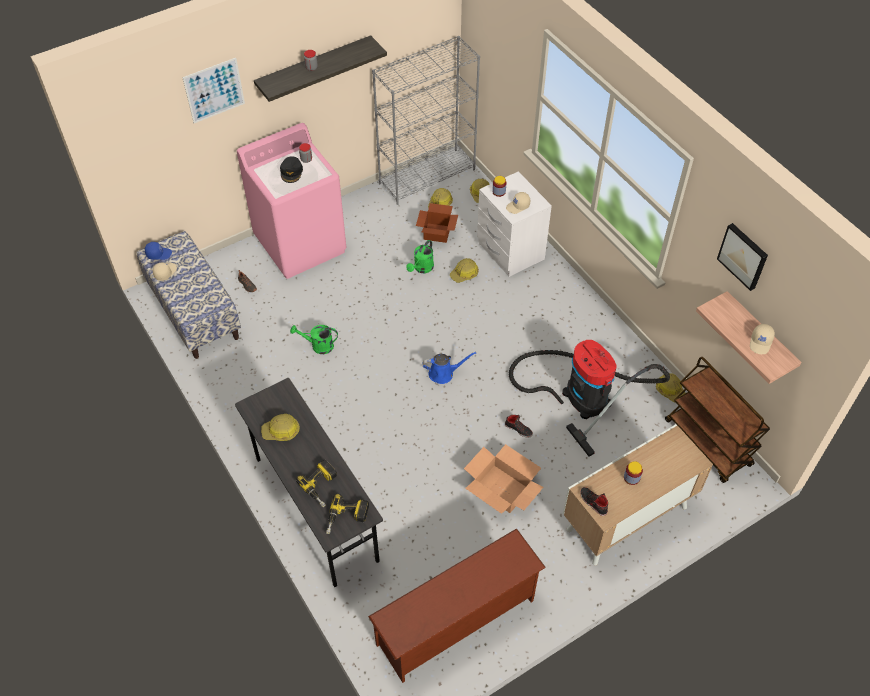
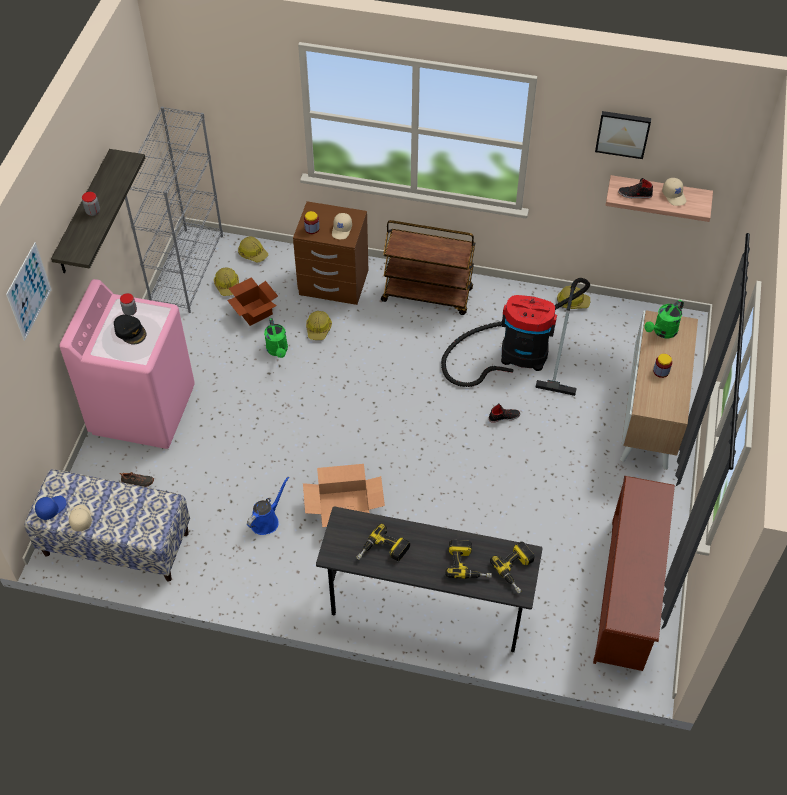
camera: 45 degrees left, 0 degrees up
(281, 431) = (383, 552): hard hat -> power drill
(318, 346) = (268, 481): green watering can -> green watering can (662, 332)
(443, 373) = (398, 420): blue watering can -> blue watering can (266, 520)
(502, 488) = (544, 470): cardboard box -> cardboard box (344, 507)
(510, 251) = (333, 283): white nightstand -> brown nightstand
(593, 502) = (658, 410): black shoe -> black shoe (635, 194)
(708, 443) = (640, 319): brown cart -> brown cart (428, 295)

